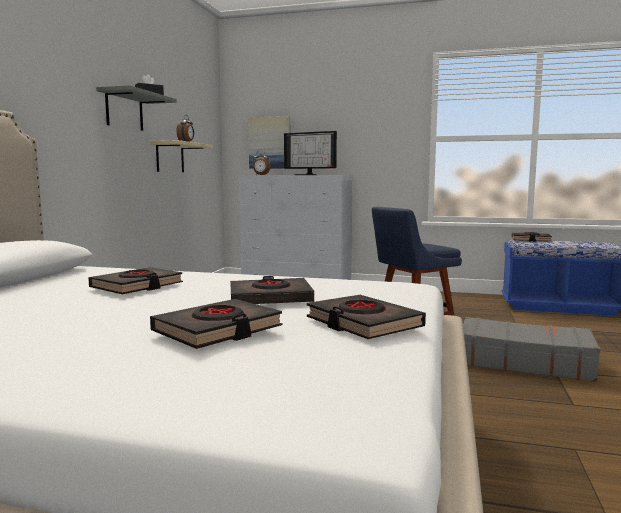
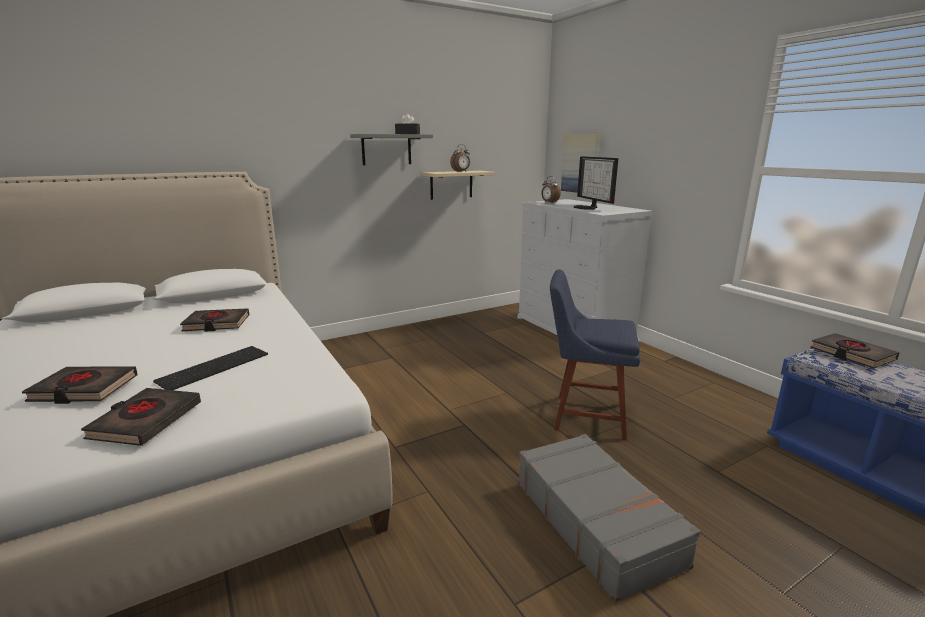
camera: 45 degrees right, 10 degrees up
(270, 298) = (214, 366): black book -> keyboard

